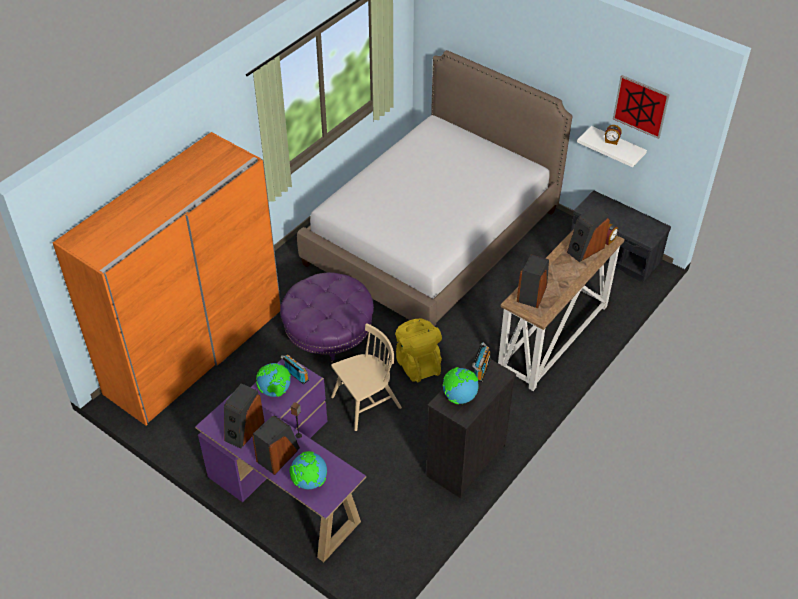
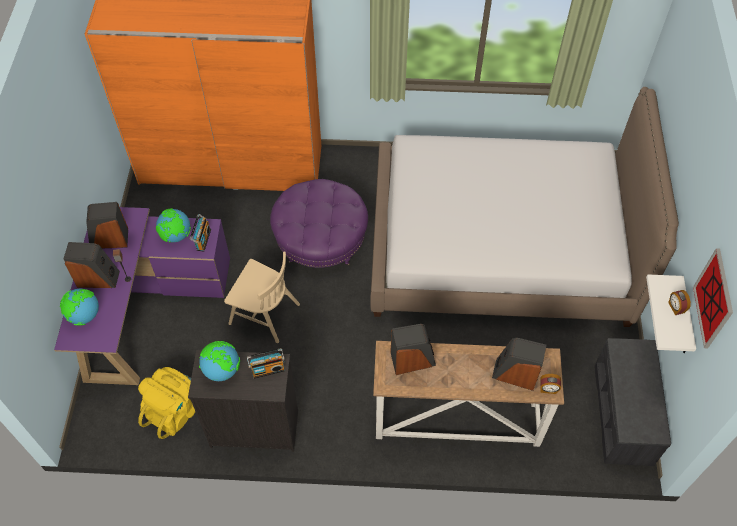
camera: 55 degrees right, 10 degrees up
(417, 364) = (336, 326): yellow backpack -> yellow backpack (174, 411)

